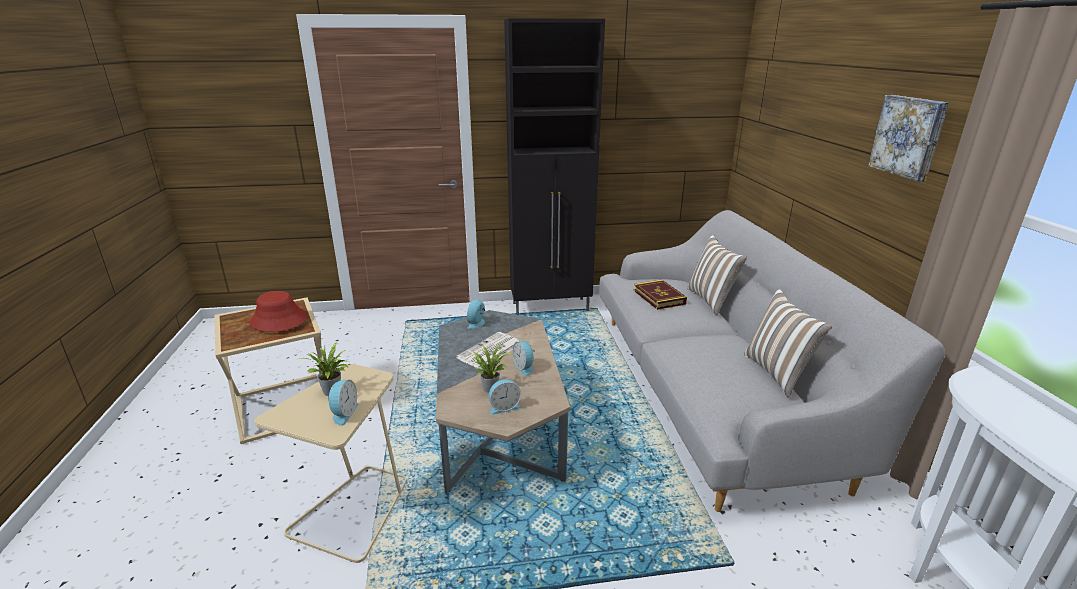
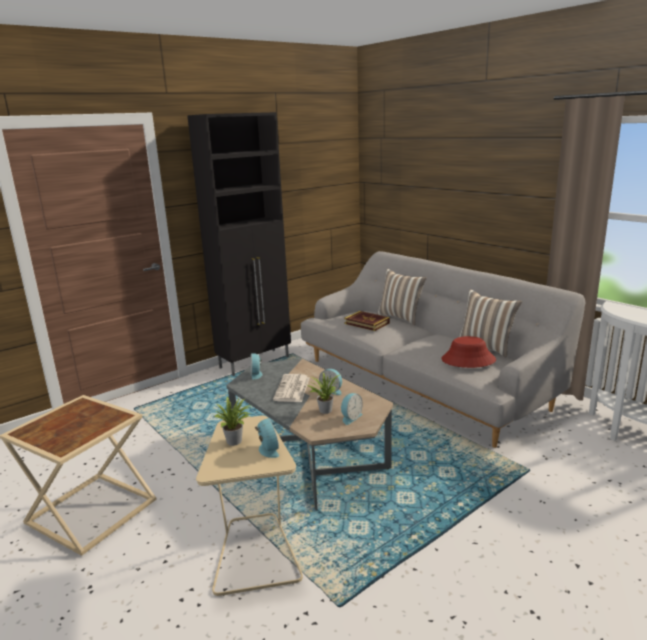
camera: 30 degrees left, 5 degrees down
(278, 320) = (83, 418): red hat -> red hat (468, 360)
(909, 136) = (515, 178): picture -> none

